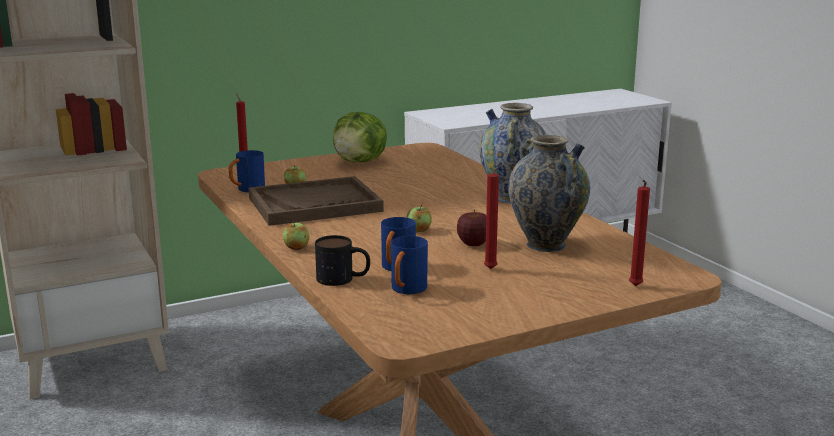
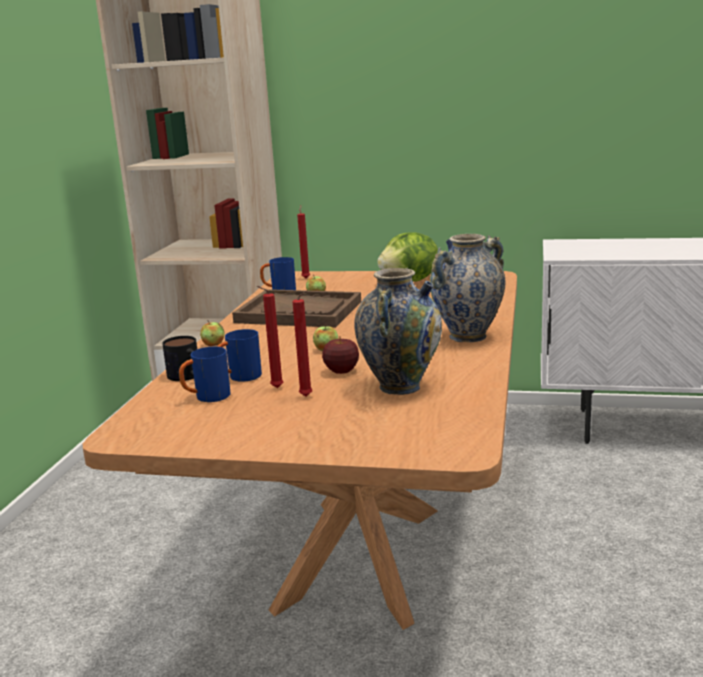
camera: 40 degrees right, 0 degrees up
(635, 287) = (388, 448): red candle -> red candle (275, 388)

